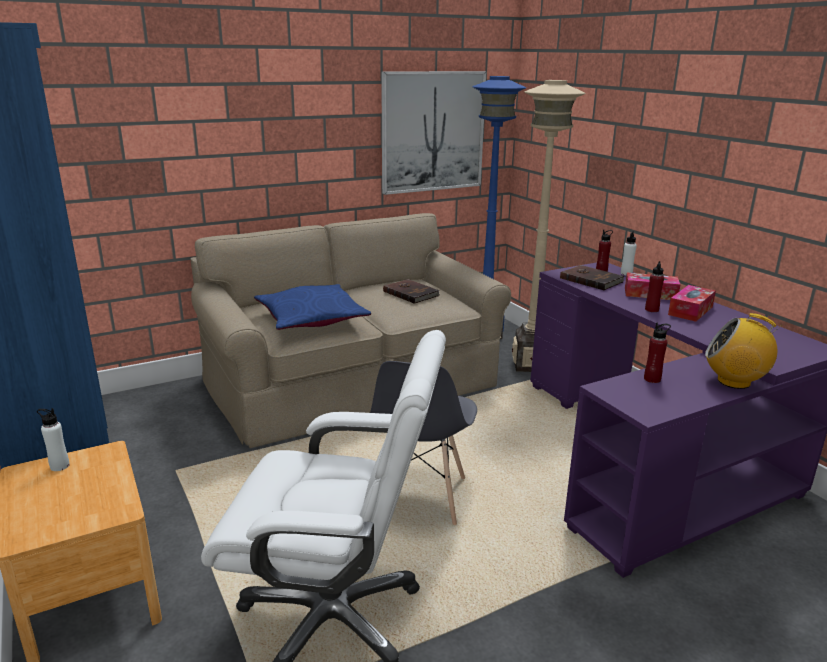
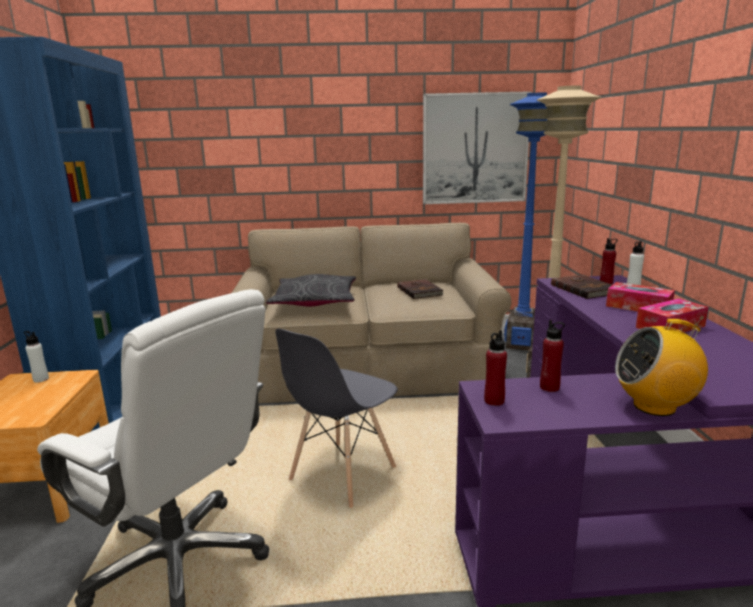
camera: 25 degrees right, 5 degrees down
(311, 318) = (314, 301): blue pillow -> grey pillow
(651, 310) = (621, 321): red bottle -> red bottle (494, 401)
(734, 381) = (655, 406): radio -> radio turned 45 degrees counterclockwise

